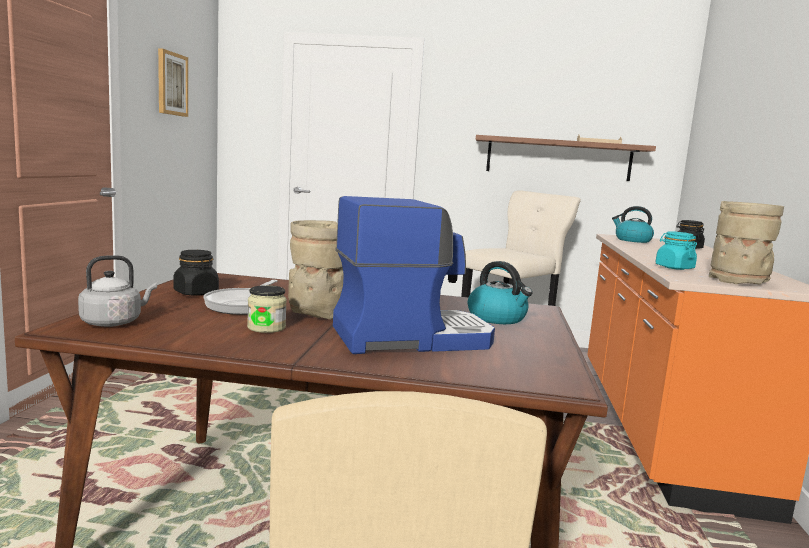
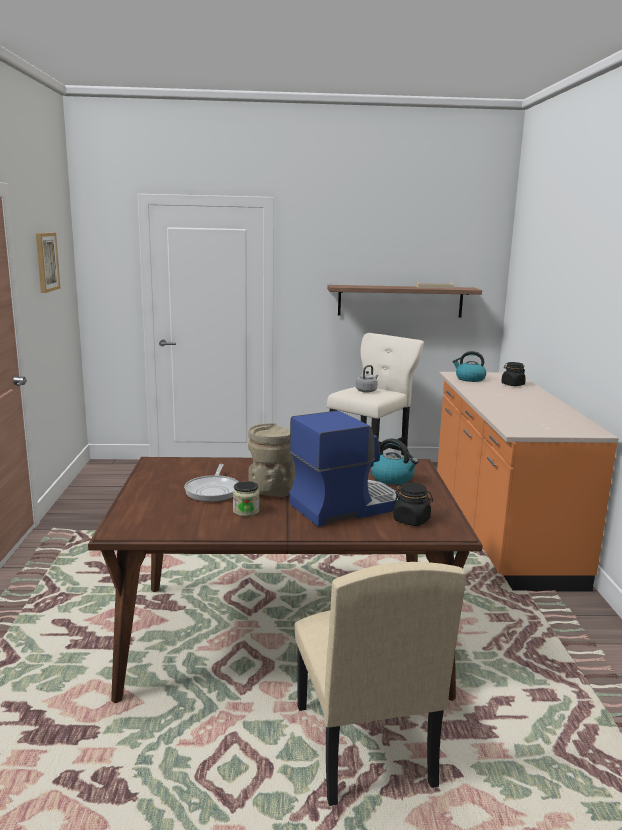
camera: 10 degrees left, 5 degrees up
(114, 322) = (141, 521): grey kettle -> grey kettle (367, 391)
(196, 293) = (167, 483): black jar -> black jar (411, 520)
(674, 267) = (507, 417): turquoise jar -> none
(739, 281) = (552, 428): beige vase -> none

